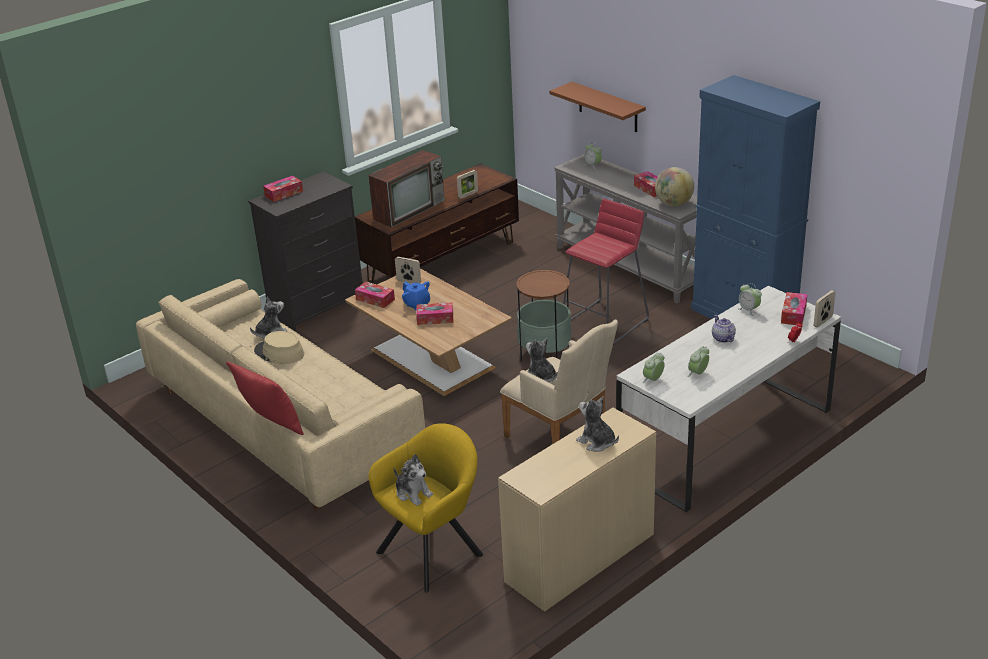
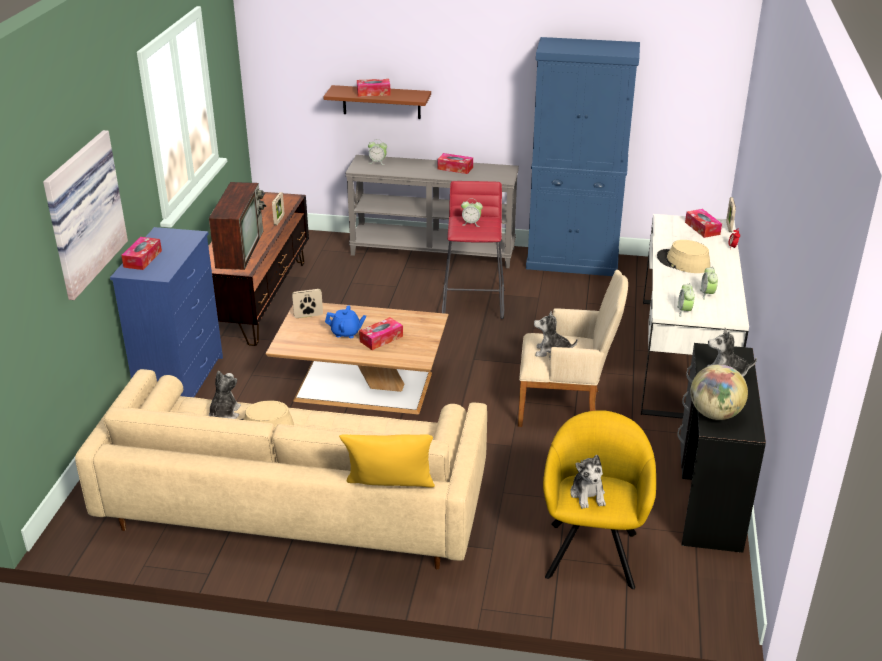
camera: 40 degrees left, 0 degrees up
(221, 144) = (81, 213): none -> picture
(271, 426) = (389, 493): red pillow -> yellow pillow
(318, 306) = (182, 381): black dresser -> blue dresser
(375, 299) = (298, 342): tissue box -> tissue box (373, 93)
(413, 493) = (588, 494): plush toy -> plush toy turned 75 degrees clockwise
(545, 354) = (458, 345): side table -> none
(578, 557) = (707, 496): beige desk -> black desk
(673, 204) = (491, 175): globe -> globe (714, 414)
(722, 338) = (683, 262): teapot -> beige hat
(749, 310) = (668, 235): alarm clock -> alarm clock (471, 223)

